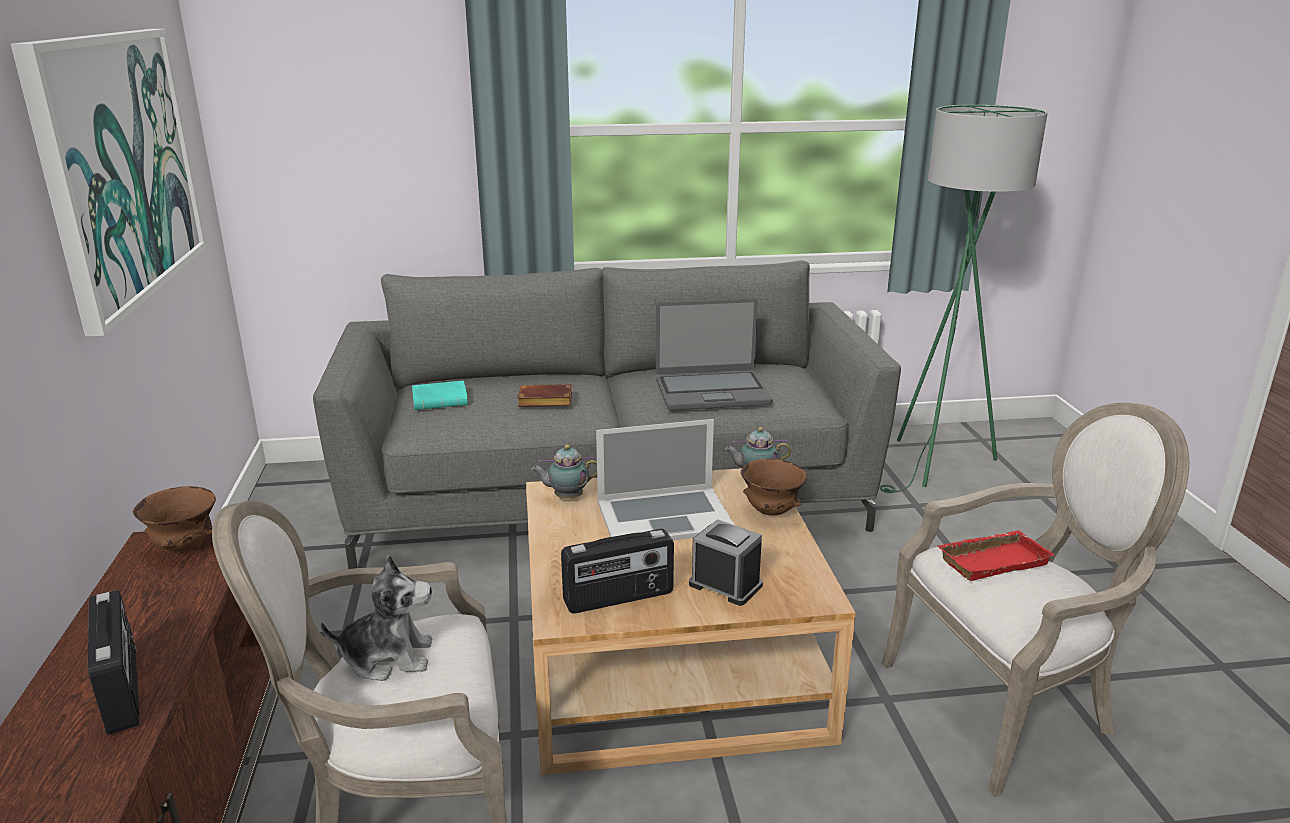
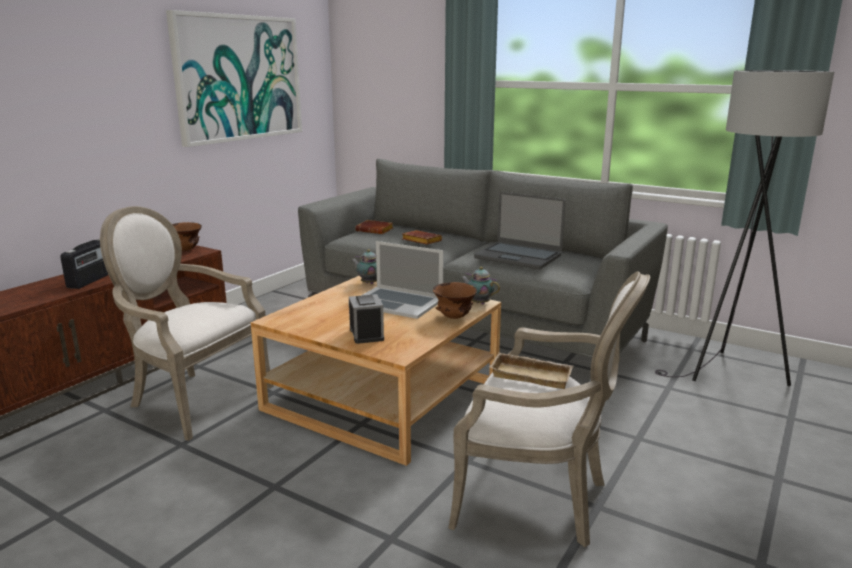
camera: 40 degrees right, 5 degrees down
(388, 657) = (191, 307): plush toy -> none
(441, 400) = (376, 230): turquoise book -> brown book
(619, 598) = (310, 322): radio -> none
(938, 466) = (728, 374): green floor lamp -> grey floor lamp
(992, 560) = (532, 375): red tray -> beige tray

